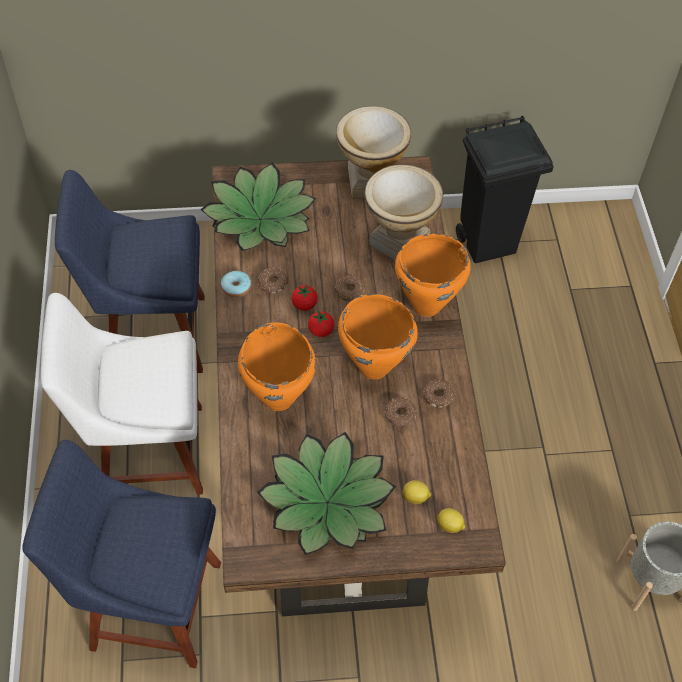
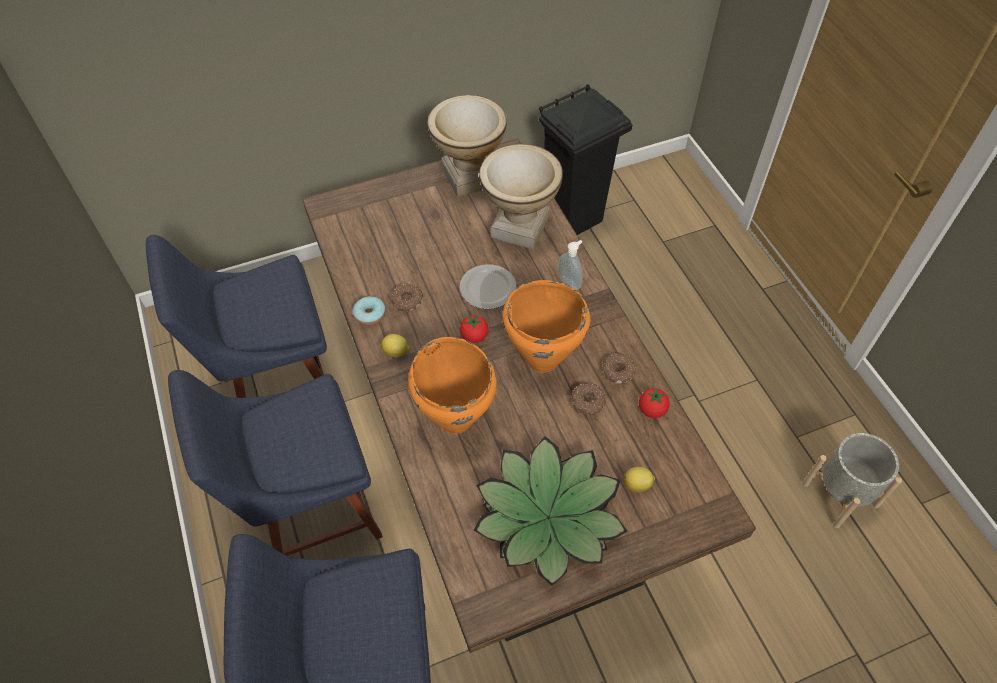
camera: 15 degrees left, 0 degrees up
(145, 452) = (309, 510): white chair -> blue chair
(260, 219) = (371, 239): potted plant -> none
(304, 305) = (447, 314): tomato -> tomato (652, 410)
(349, 292) = (488, 289): donut -> plate
(425, 305) = (570, 283): orange cooking pot -> soap dispenser
(450, 526) = (684, 505): lemon -> lemon (396, 352)

